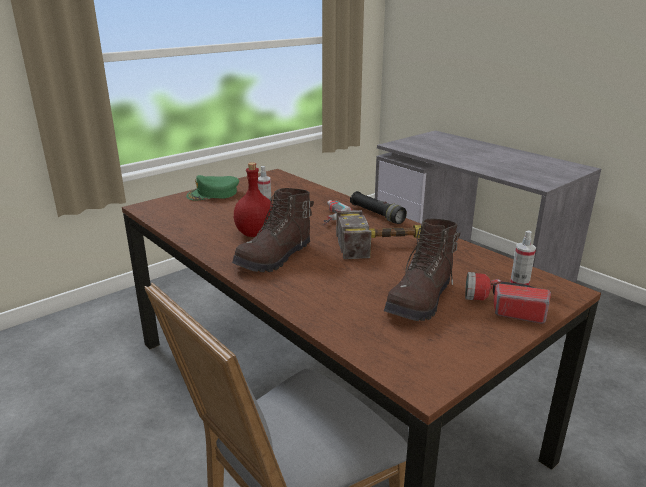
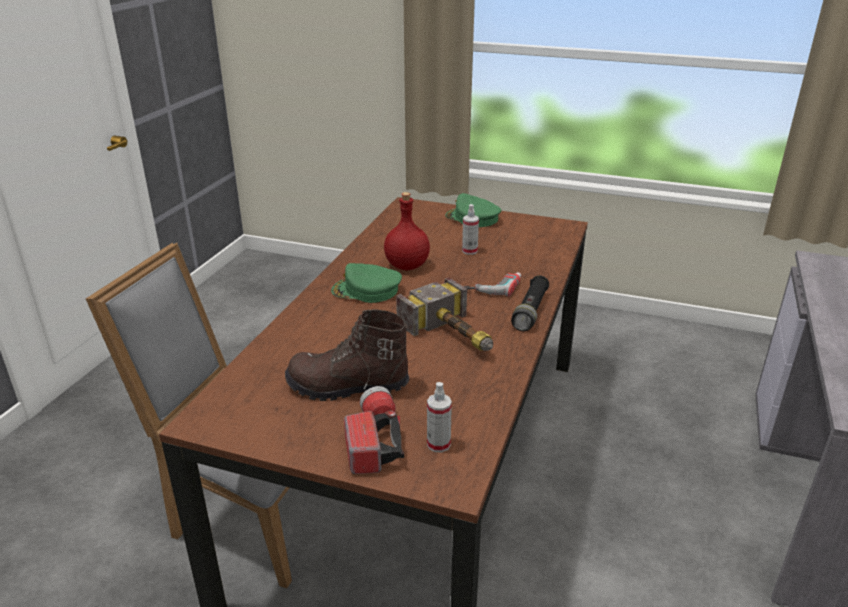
camera: 60 degrees right, 5 degrees up
(275, 258) = (366, 290): brown boot -> green cap

